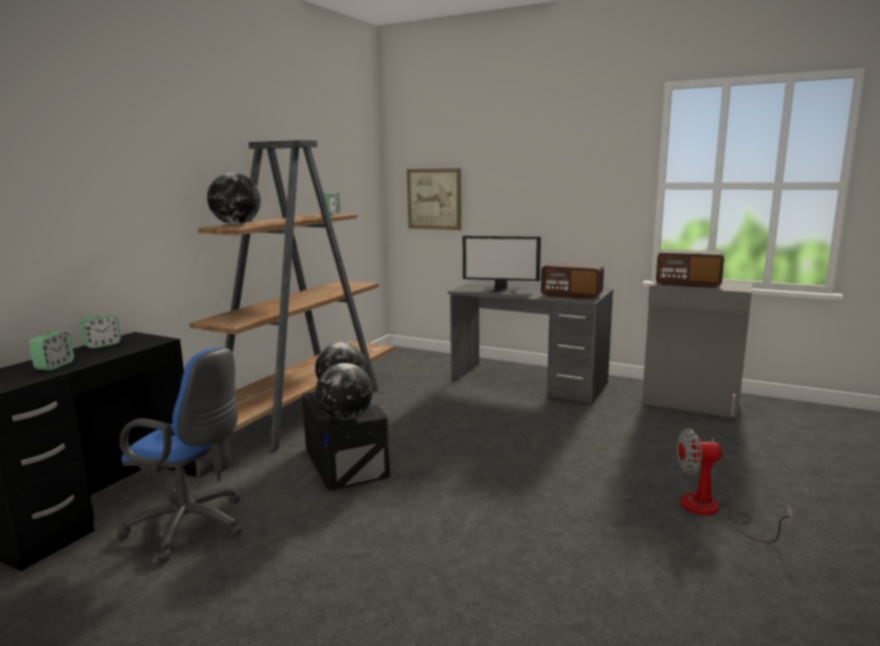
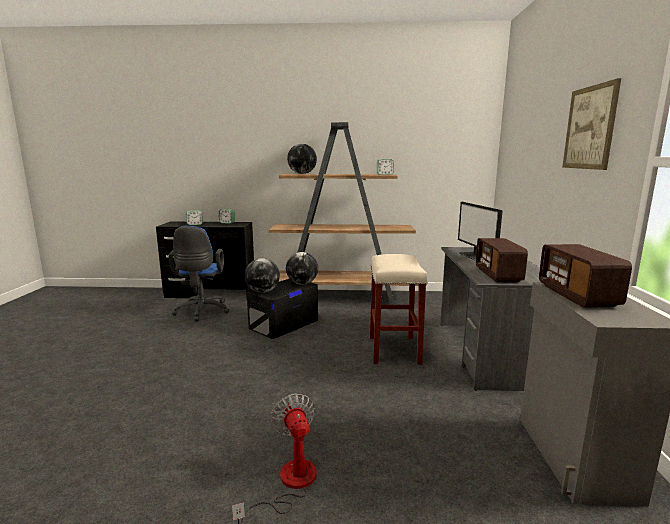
camera: 65 degrees right, 0 degrees up
(434, 199) = (513, 171): picture -> picture (589, 128)
(488, 416) = (393, 349): none -> beige stool

